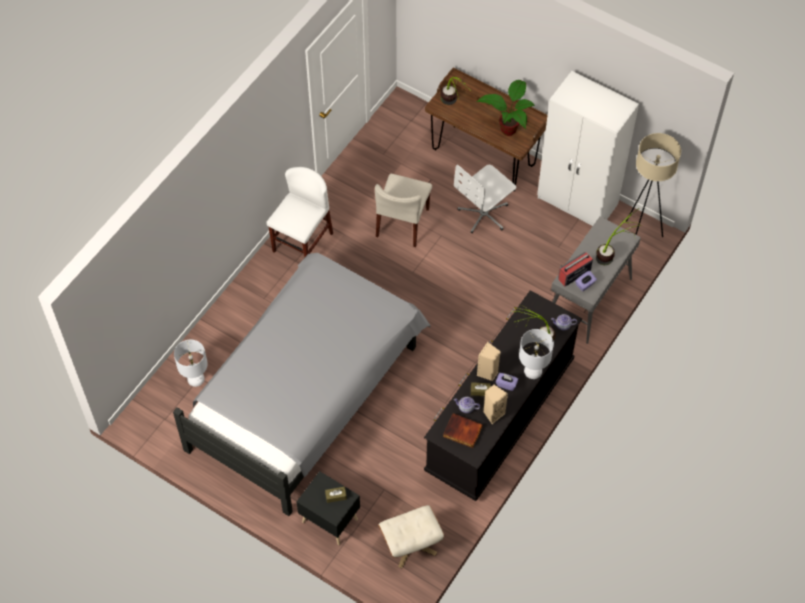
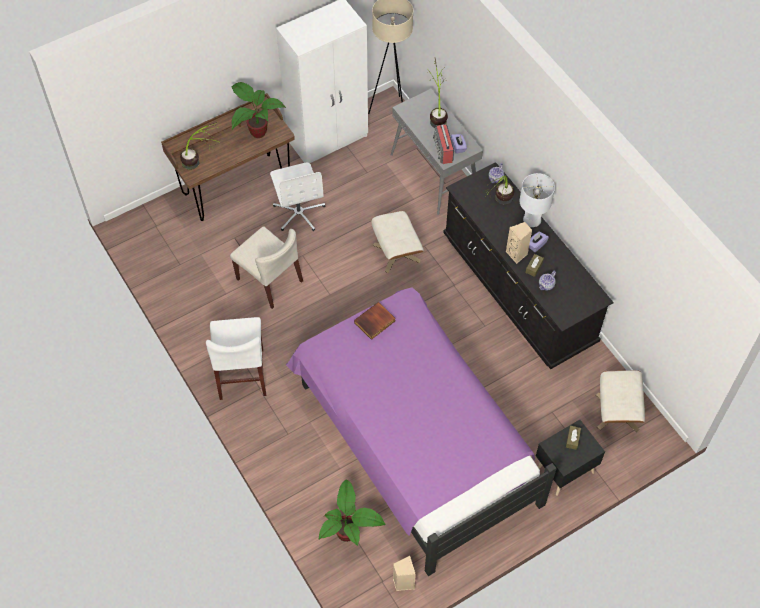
camera: 65 degrees left, 0 degrees up
(195, 379) = (349, 534): white table lamp -> potted plant
(302, 242) = (241, 373): white chair -> white chair turned 150 degrees counterclockwise
(307, 391) = (415, 435): grey bed -> purple bed
(462, 432) = (570, 299): book -> book (375, 322)
(484, 304) = (396, 253): none -> beige ottoman
(493, 413) = (561, 267): beige speaker -> beige speaker (403, 582)

